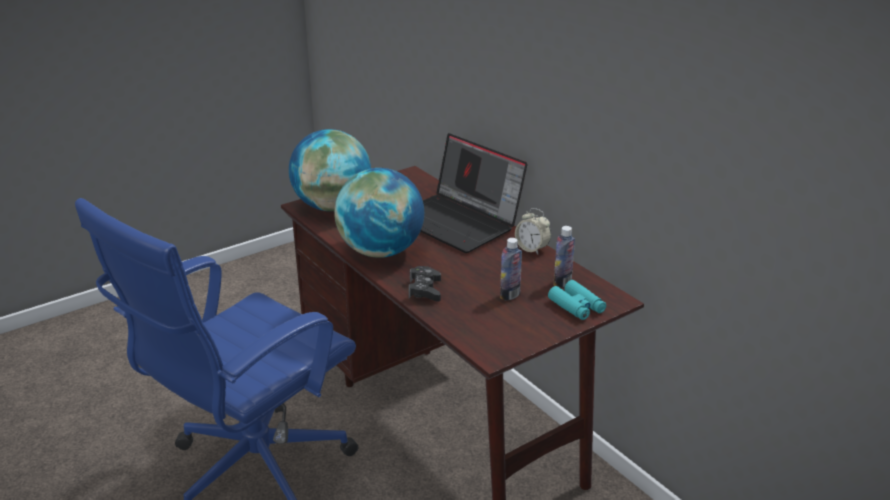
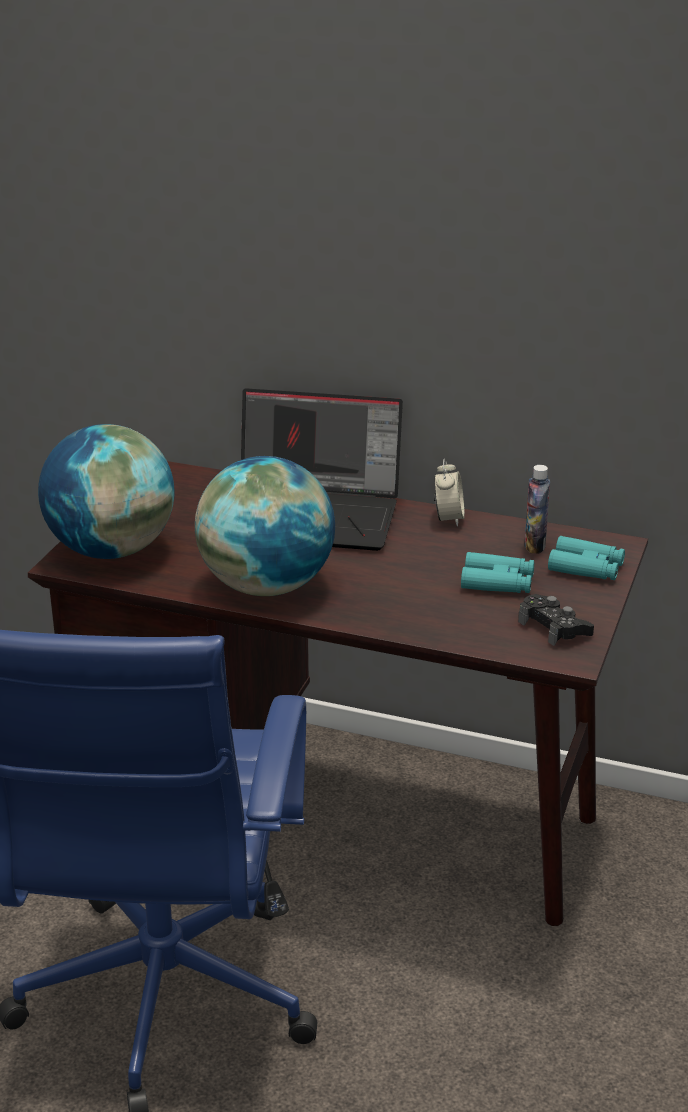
camera: 35 degrees left, 0 degrees up
(425, 290) = (391, 613): black game controller -> black game controller (554, 627)
(510, 295) = (497, 582): bottle -> turquoise binoculars
(532, 249) = (448, 518): alarm clock -> alarm clock turned 90 degrees counterclockwise

